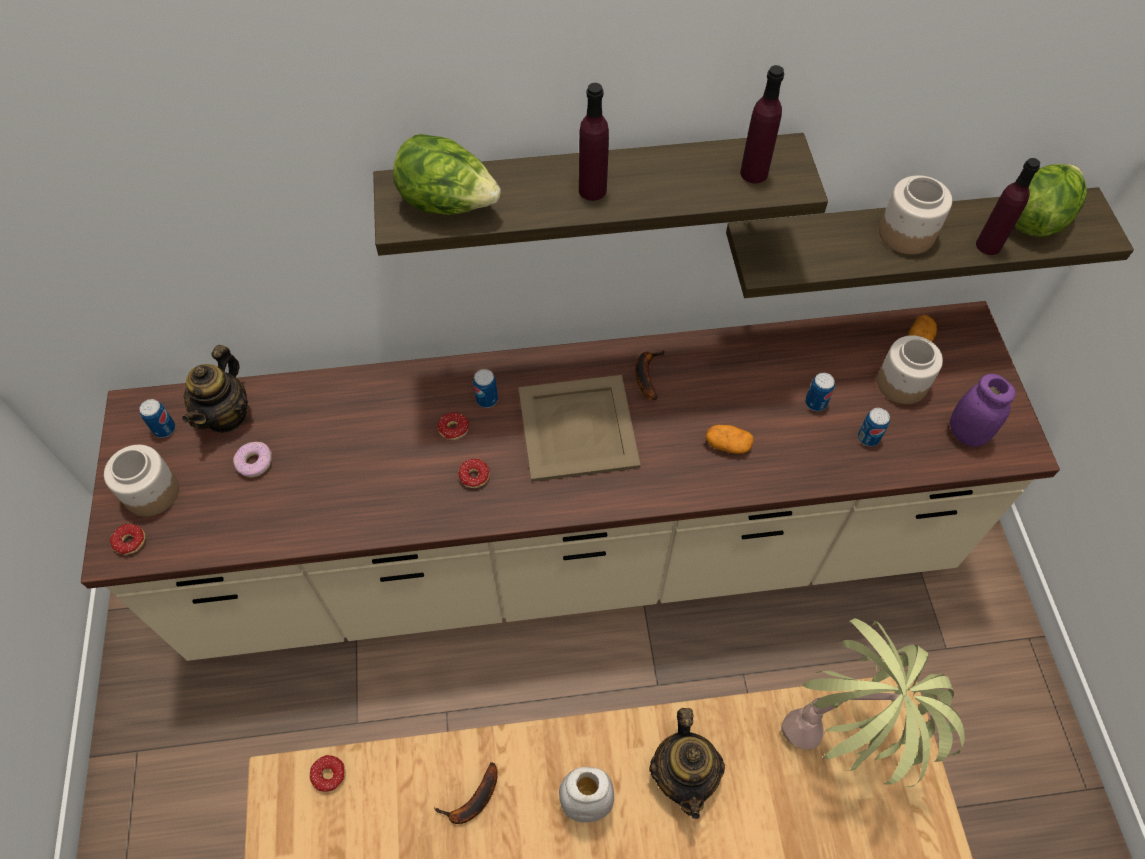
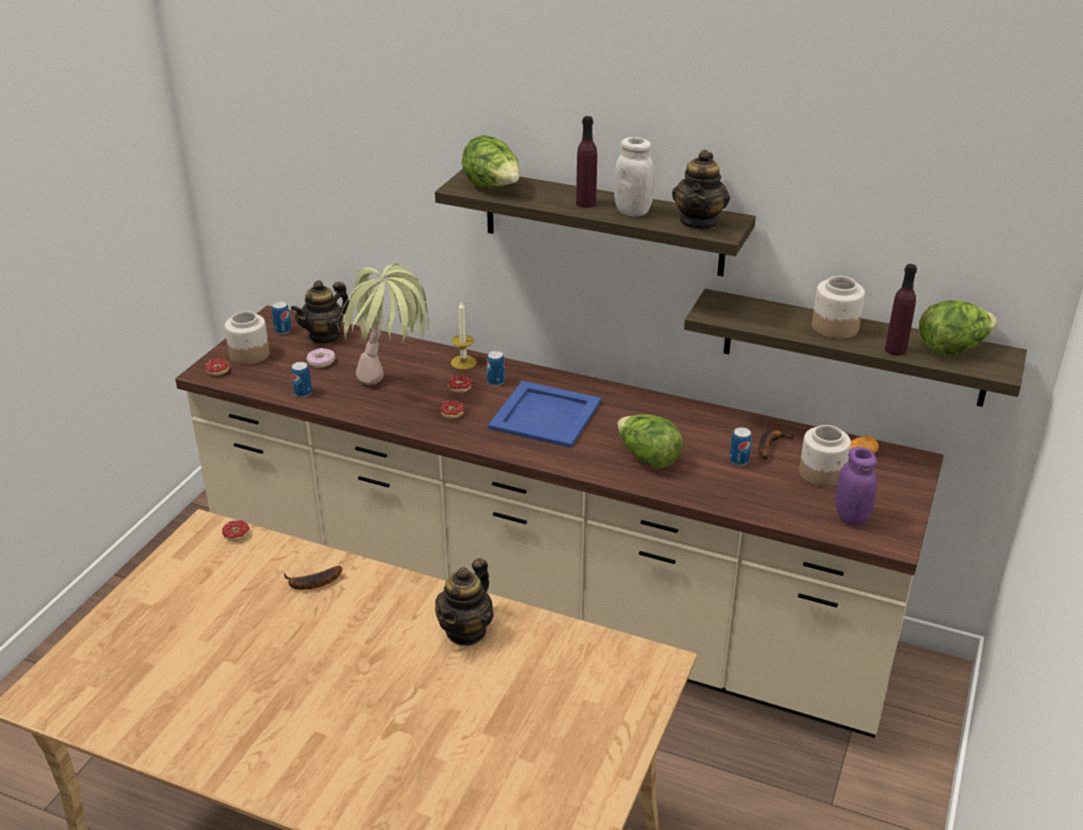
camera: 30 degrees right, 25 degrees down
(428, 384) = (463, 362): none -> candle
(577, 429) = (544, 415): beige tray -> blue tray
(586, 802) = (385, 615): white jar -> white jar (632, 211)
(646, 374) = (621, 405): banana -> banana (769, 446)
(727, 445) = (647, 458): potato -> lettuce
(754, 173) = (699, 222): purple bottle -> teapot
(845, 740) = (604, 664): potted plant -> potted plant (392, 392)
(868, 437) = (764, 491): can -> can (303, 393)

